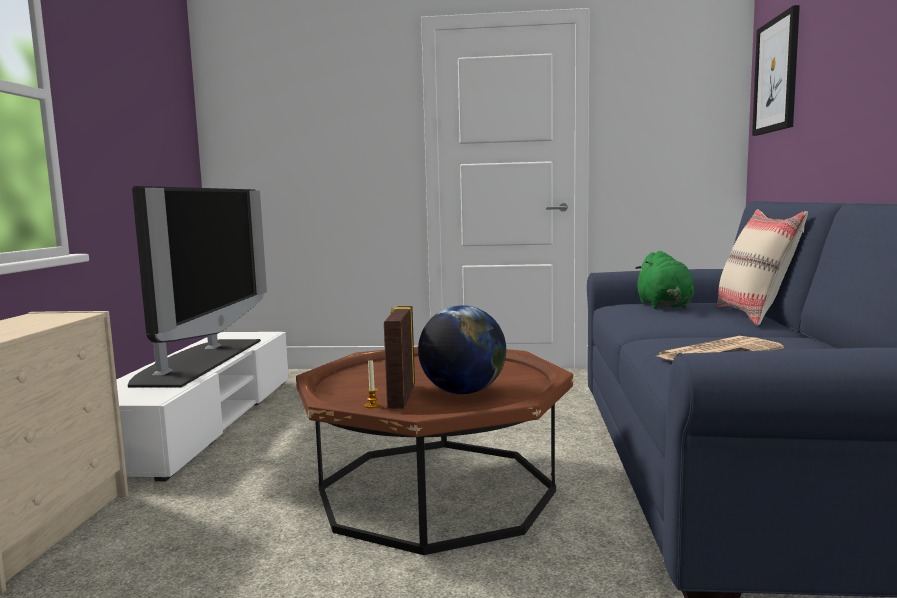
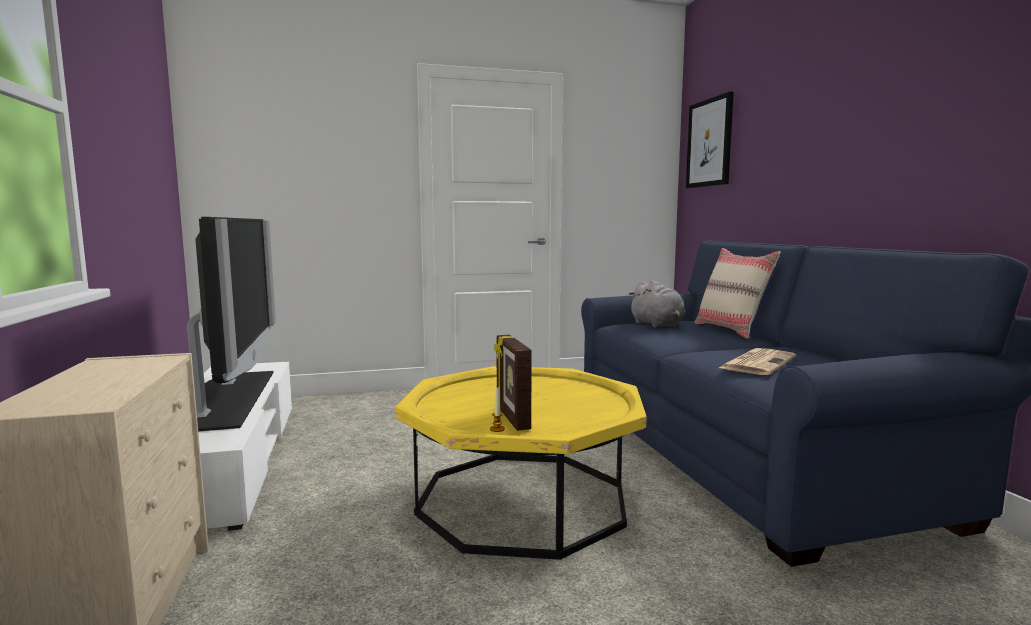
camera: 20 degrees left, 0 degrees up
(435, 490) = (522, 500): brown coffee table -> yellow coffee table
(463, 392) = (560, 409): globe -> none
(664, 306) = (657, 325): green plush toy -> grey plush toy

